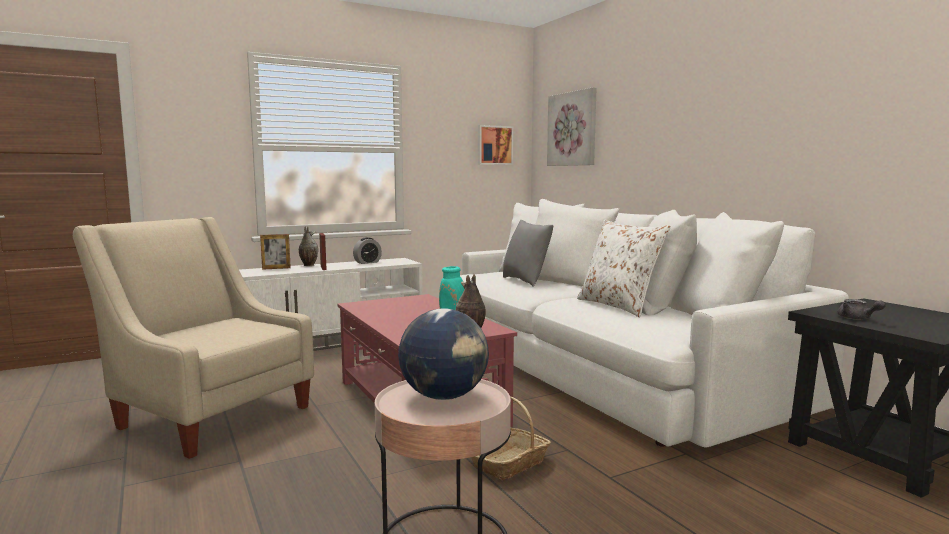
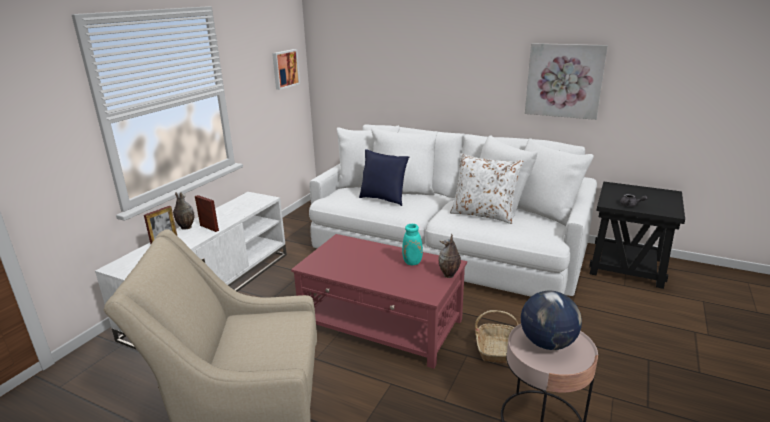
camera: 35 degrees left, 15 degrees up
(367, 262) = (232, 208): alarm clock -> none
(526, 281) = (383, 199): grey pillow -> blue pillow
(572, 129) = (357, 54): picture -> picture (564, 80)

